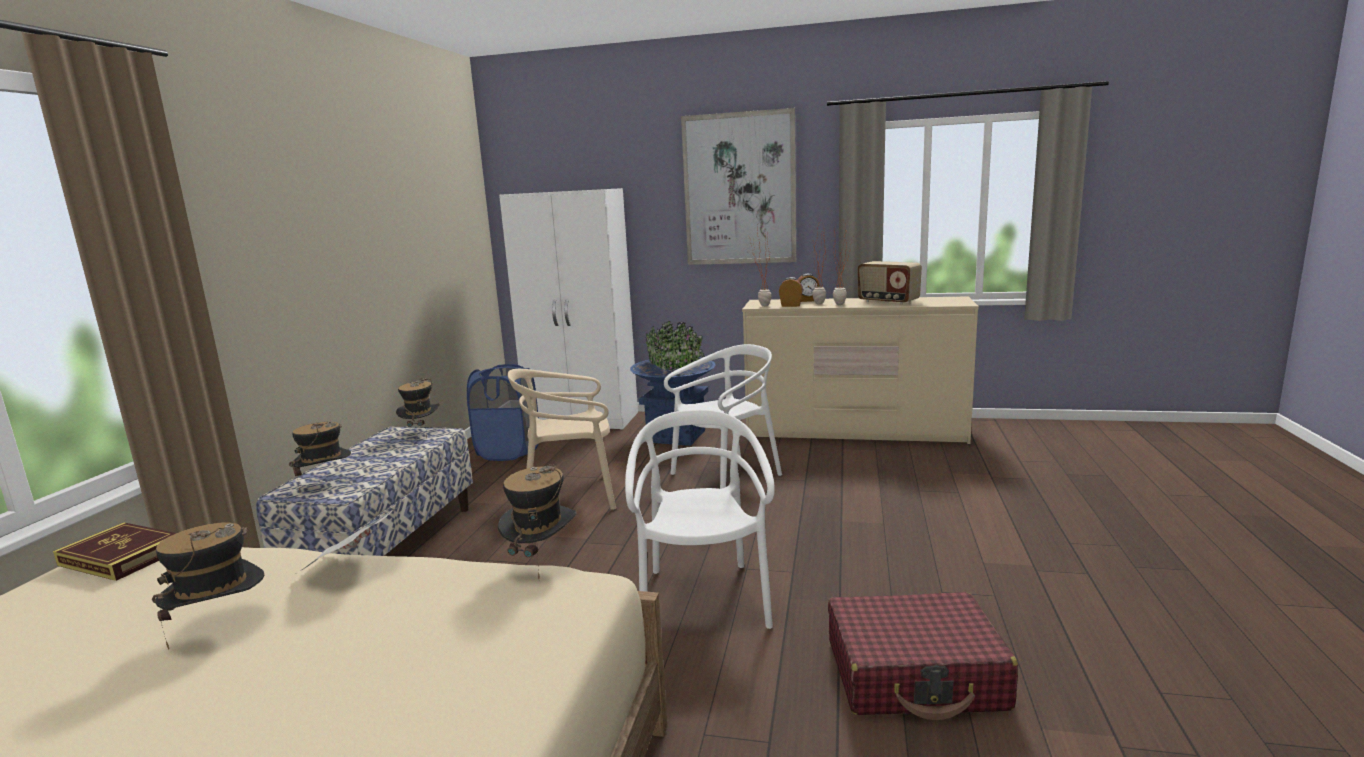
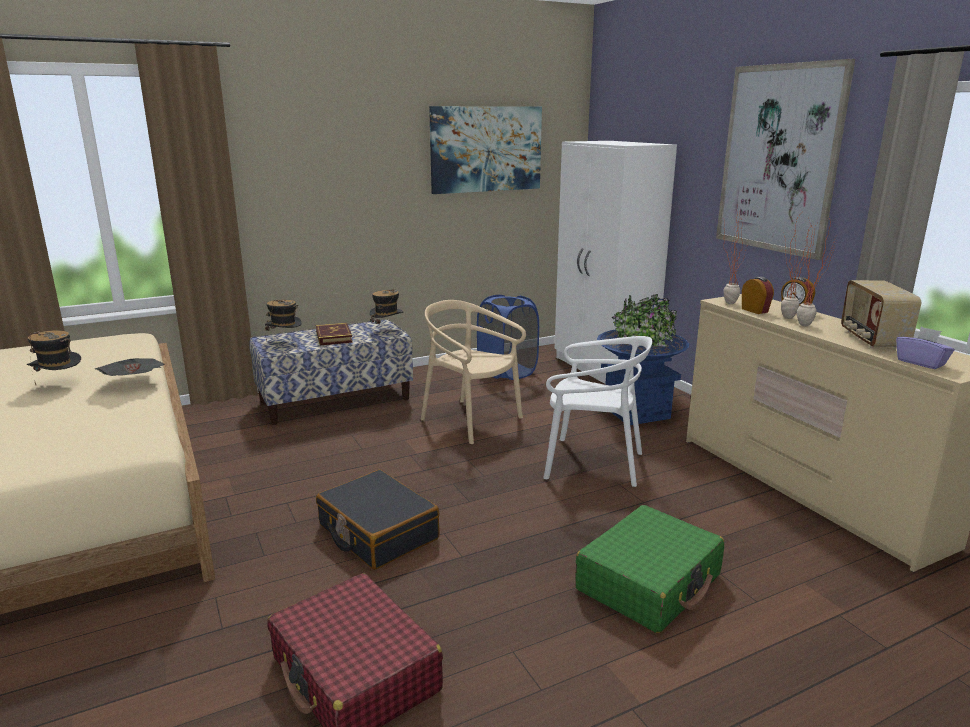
camera: 50 degrees right, 5 degrees up
(122, 557) = (121, 340): book -> book (334, 337)
(421, 208) = (486, 149): none -> picture
(542, 560) = (163, 422): hat -> none
(702, 600) = (377, 532): white chair -> black suitcase
(906, 515) = (649, 582): none -> green suitcase
(939, 303) = (921, 362): none -> purple tissue box

